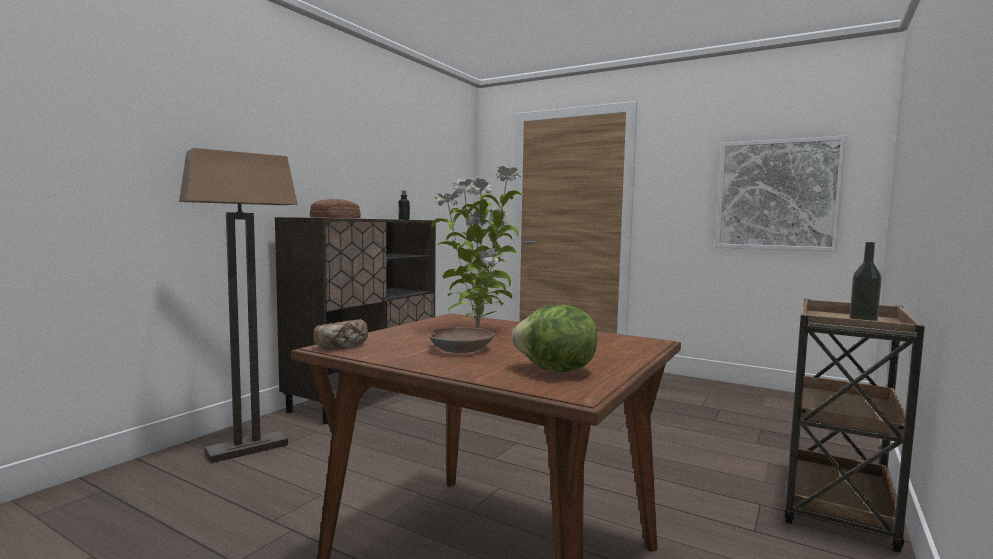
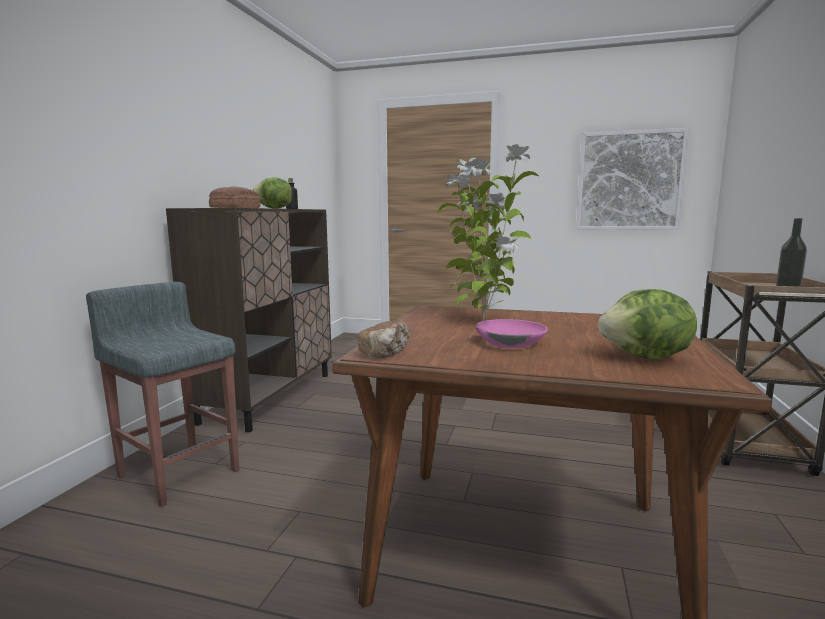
camera: 15 degrees left, 5 degrees up
(248, 449) = (178, 472): floor lamp -> grey stool
(377, 218) = (274, 208): none -> lettuce
(461, 348) = (510, 342): brown bowl -> pink bowl

